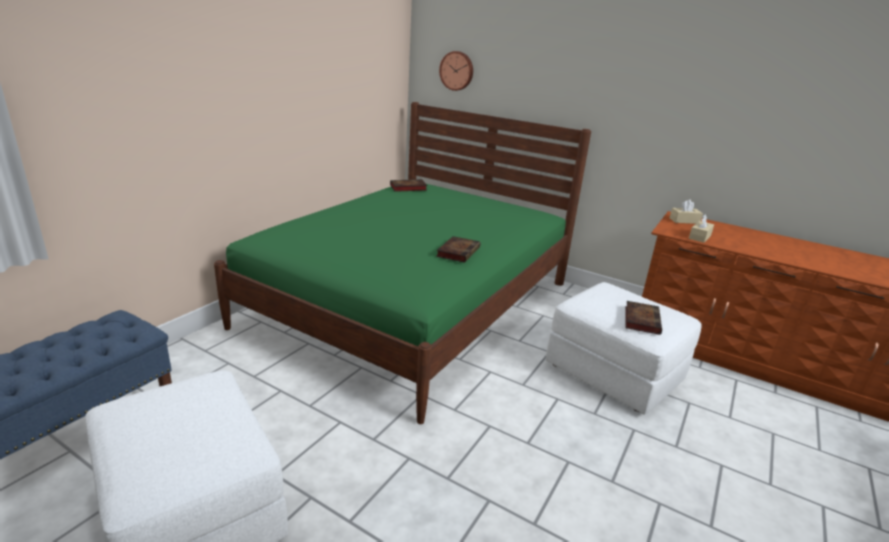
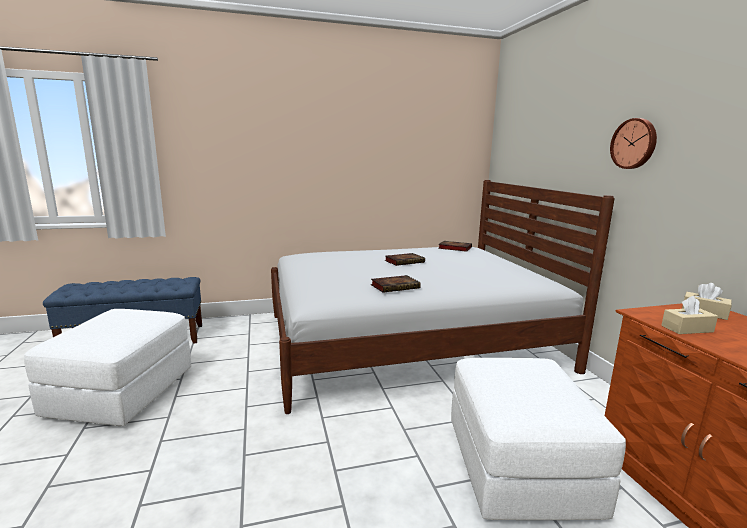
camera: 45 degrees right, 10 degrees down
(413, 304) = (408, 341): green bed -> white bed
(457, 71) = (518, 150): wall clock -> wall clock (634, 144)
(641, 320) = (521, 399): book -> book (405, 261)

